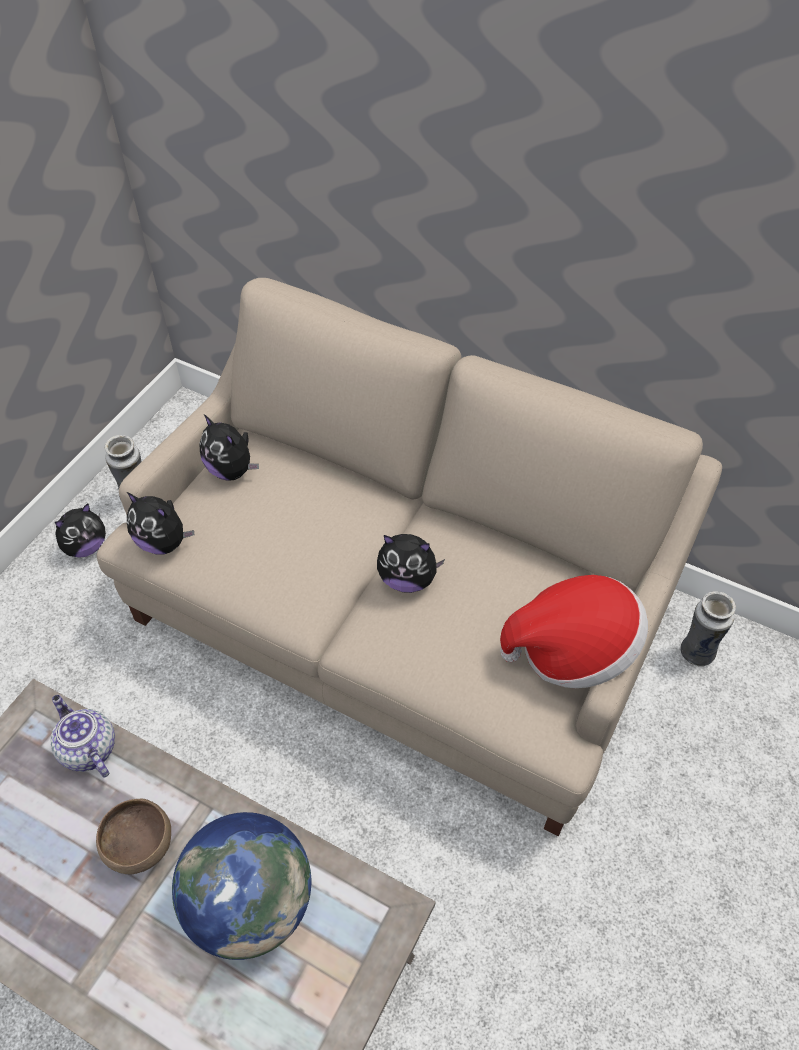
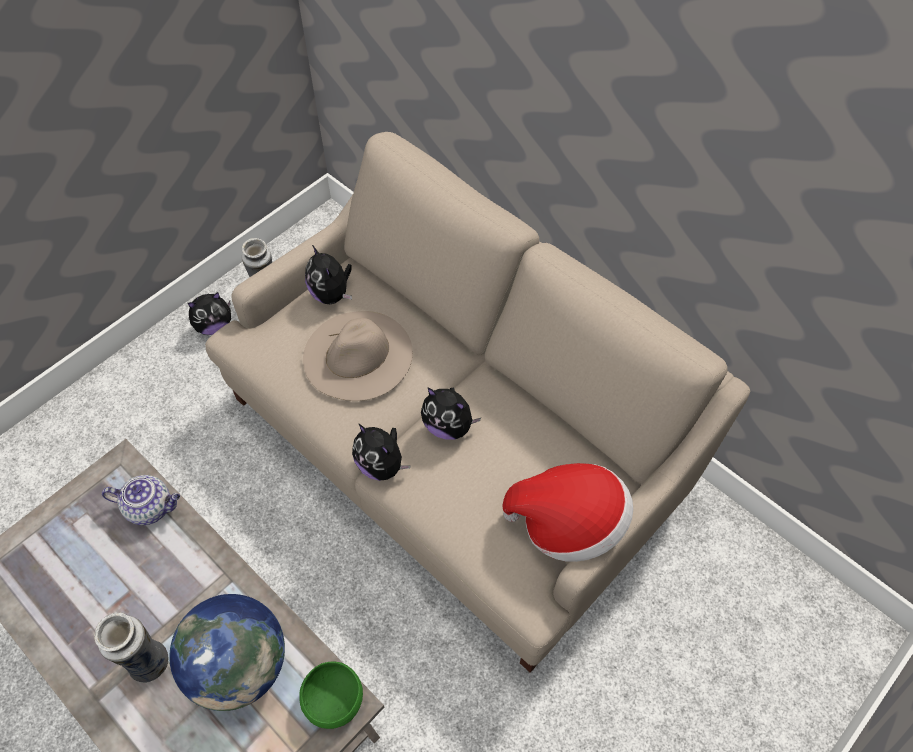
camera: 15 degrees right, 5 degrees up
(88, 749) = (151, 507): teapot -> teapot turned 120 degrees clockwise
(139, 846) = (168, 596): brown bowl -> none
(164, 542) = (259, 346): plush toy -> plush toy (381, 465)
(283, 526) = (358, 355): none -> beige hat
(377, 912) = (335, 700): none -> green bowl
(695, 652) = (706, 544): vase -> vase (149, 662)

